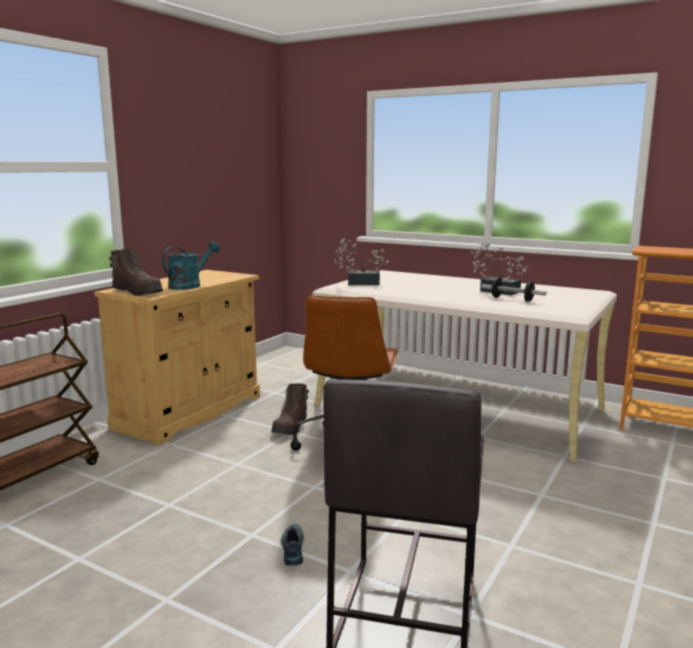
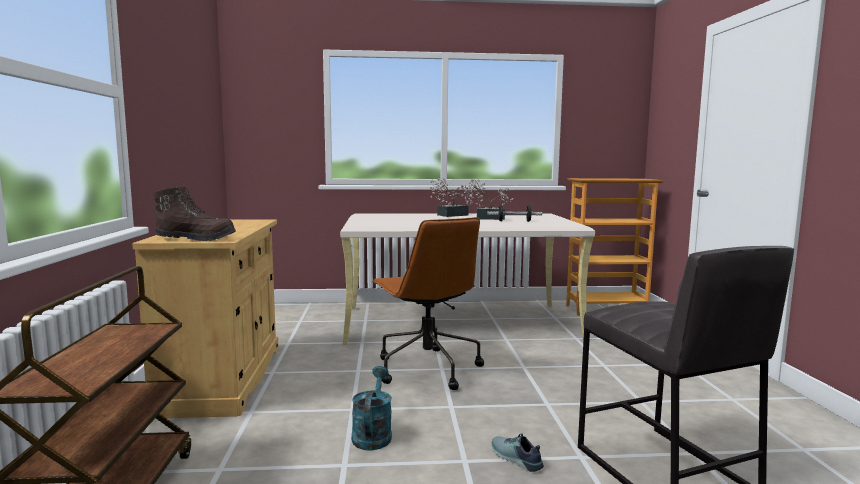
camera: 35 degrees left, 5 degrees down
(189, 285) = (236, 230): turquoise watering can -> turquoise watering can (372, 434)
(291, 427) = (352, 367): brown boot -> none
(359, 283) = (369, 221): potted plant -> potted plant (449, 215)

